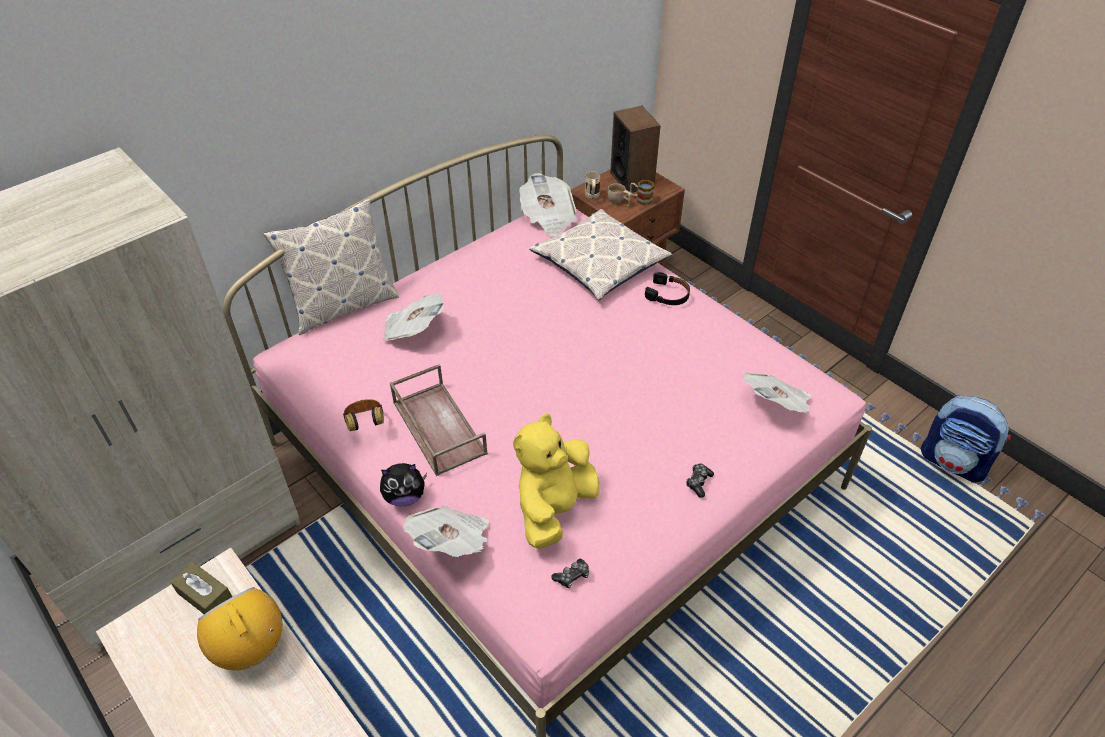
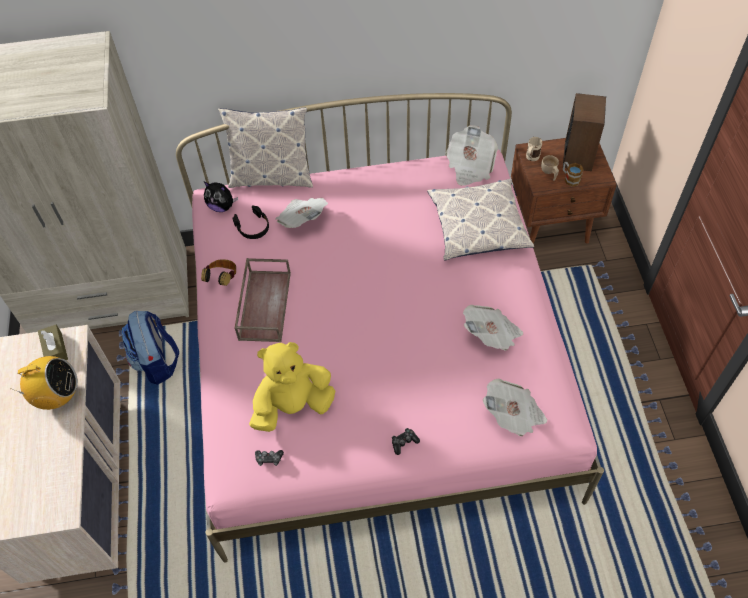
camera: 35 degrees right, 10 degrees up
(251, 648) = (58, 396): radio -> radio turned 90 degrees clockwise
(405, 497) = (212, 344): plush toy -> plush toy (222, 206)
(452, 542) = (215, 392): newspaper -> newspaper (492, 335)
(668, 295) = (508, 280): black headphones -> black headphones (253, 227)
(953, 462) = (698, 535): backpack -> backpack (157, 362)

